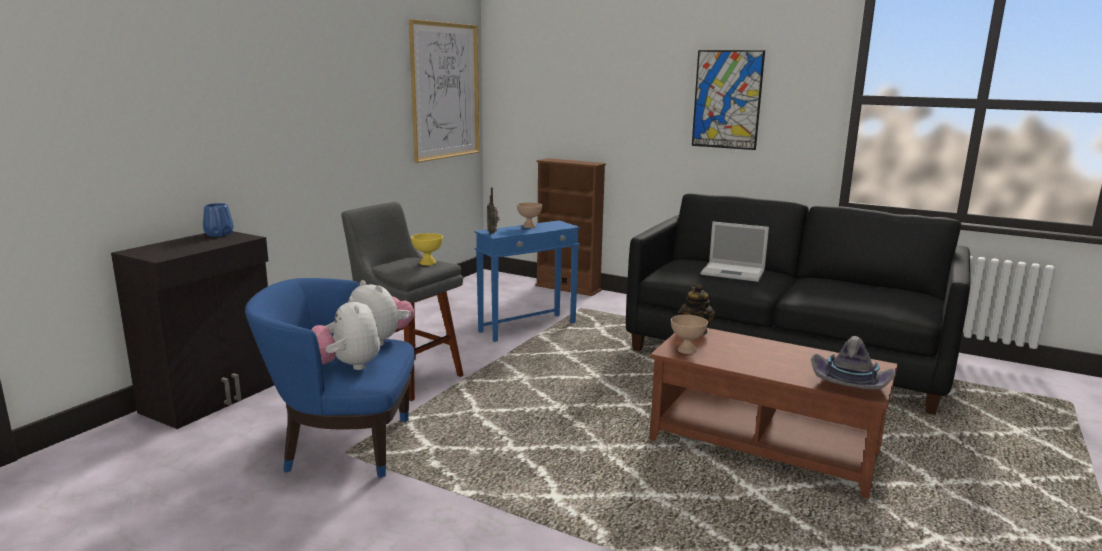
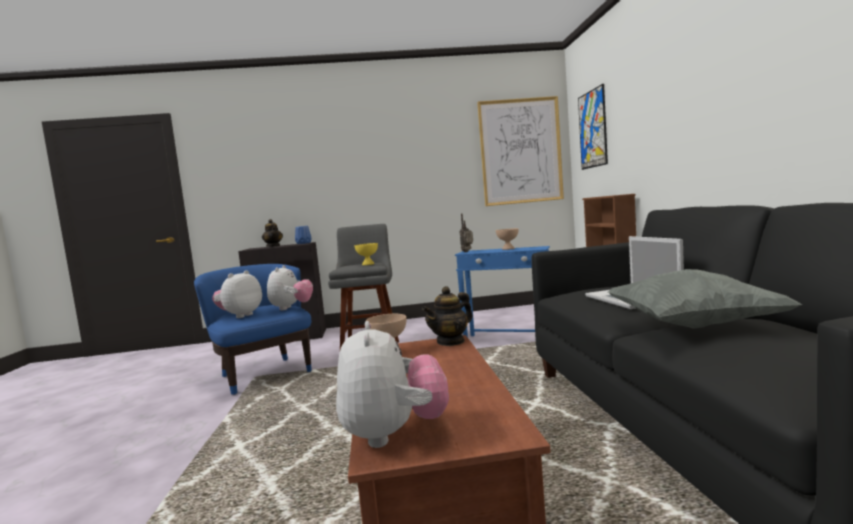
camera: 55 degrees right, 10 degrees down
(175, 245) = (273, 246): none -> teapot
(727, 99) = (729, 92): picture -> picture (592, 129)
(811, 288) = (691, 325): none -> grey pillow
(849, 385) = (394, 434): grey hat -> plush toy

